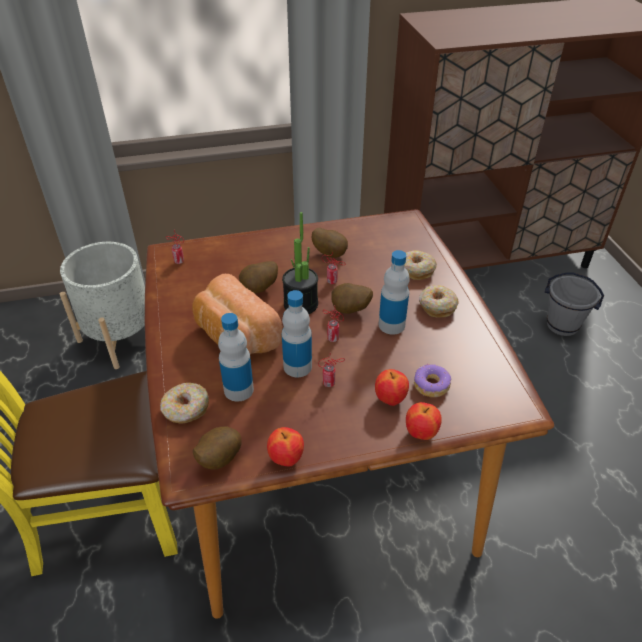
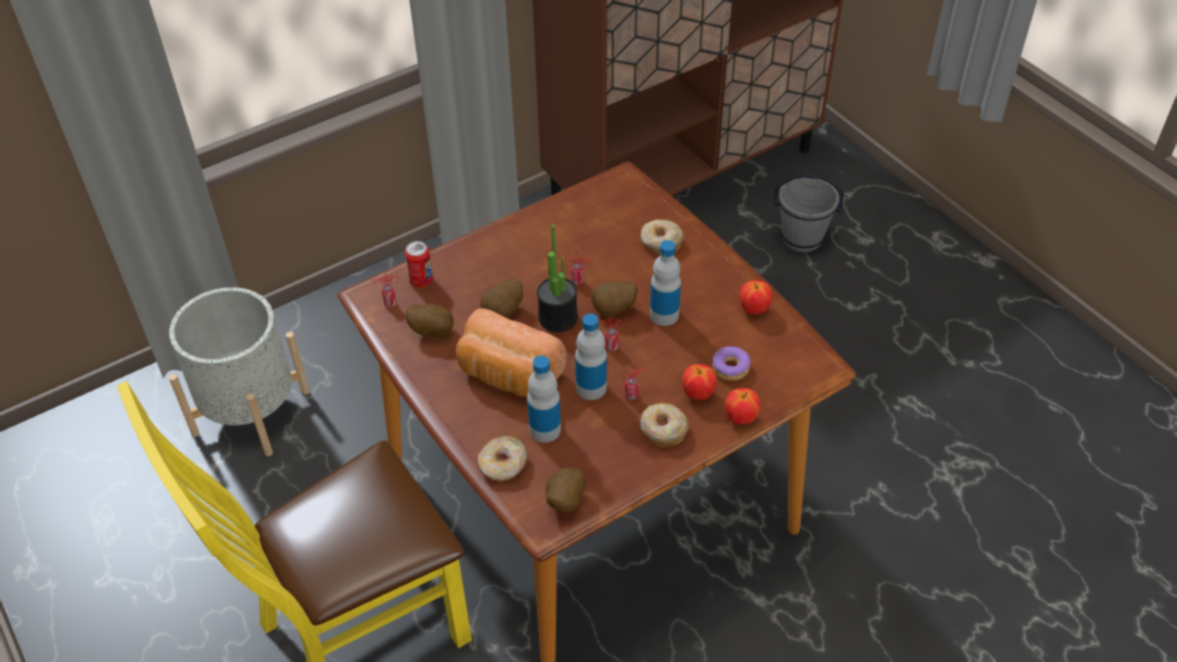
camera: 20 degrees left, 5 degrees up
(212, 251) = (421, 280): none -> can
(286, 459) = (628, 481): apple -> apple (754, 309)
(330, 253) = (558, 247): potato -> potato (432, 331)
(436, 306) = (700, 280): donut -> donut (663, 430)

